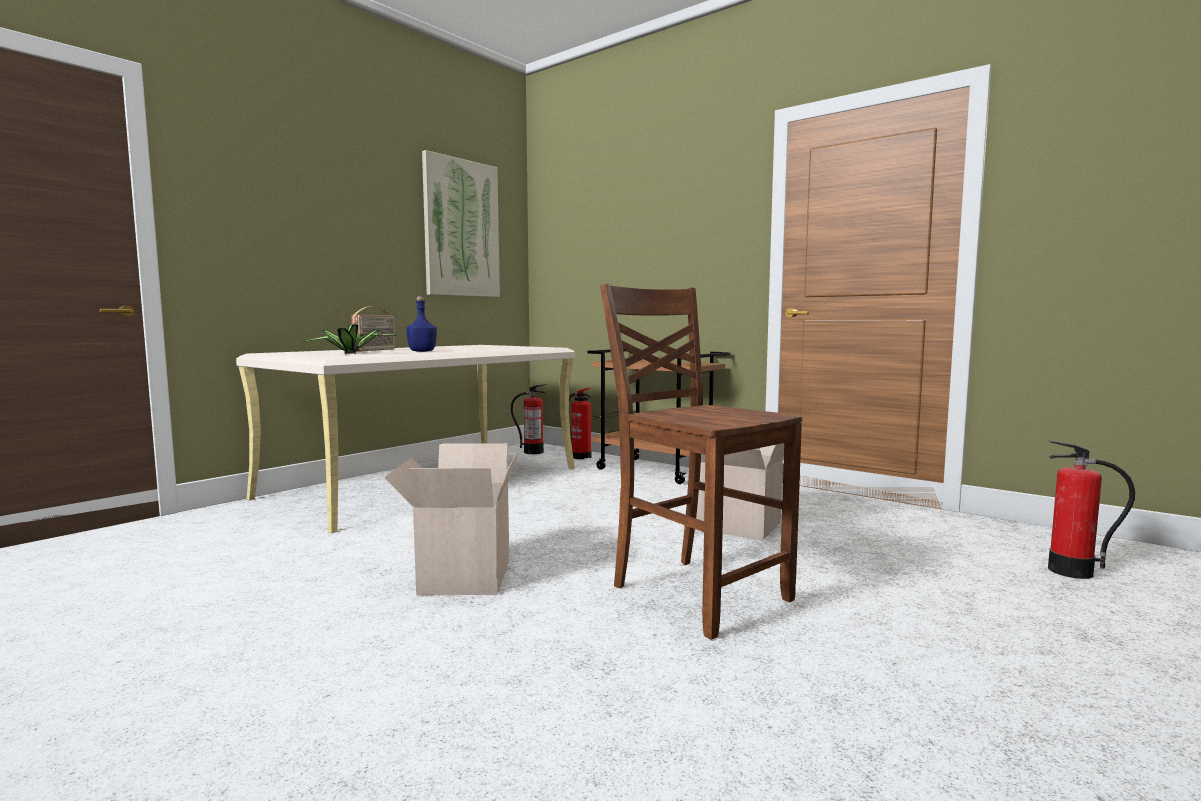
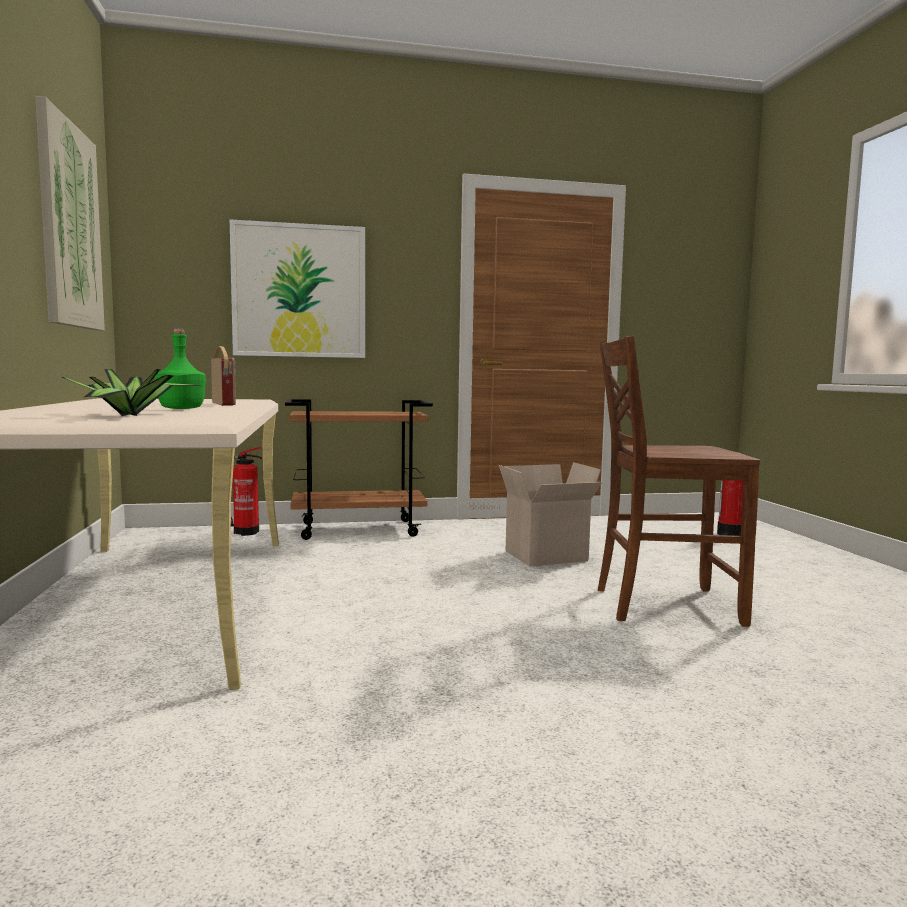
camera: 50 degrees left, 0 degrees up
(375, 350) = (75, 409): radio -> radio (224, 404)
(422, 351) = (181, 408): blue bottle -> green bottle
(462, 576) = (512, 661): cardboard box -> none
(533, 452) = (173, 538): fire extinguisher -> none
(635, 254) = (299, 291): none -> picture

